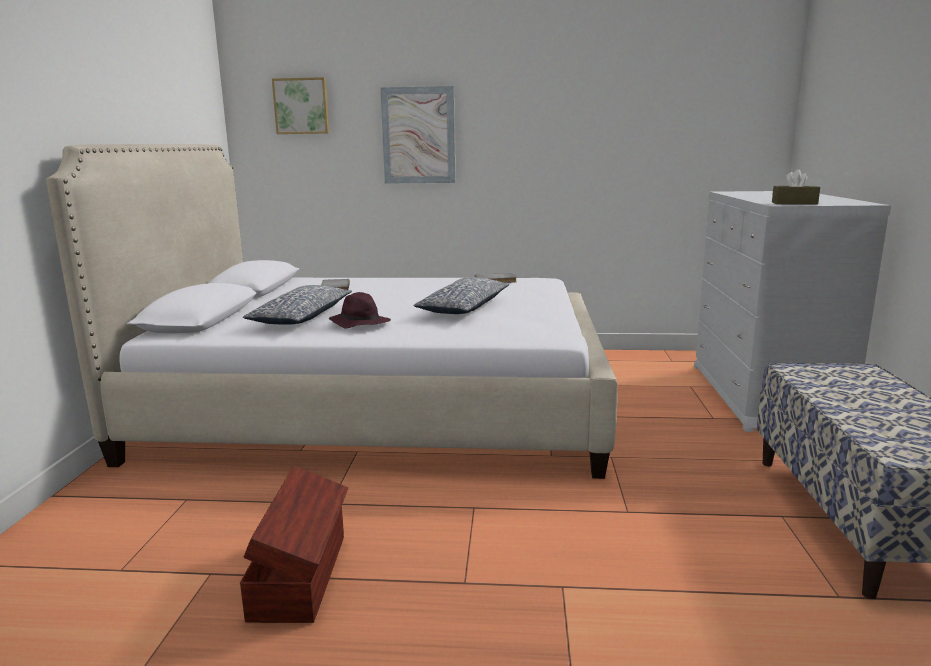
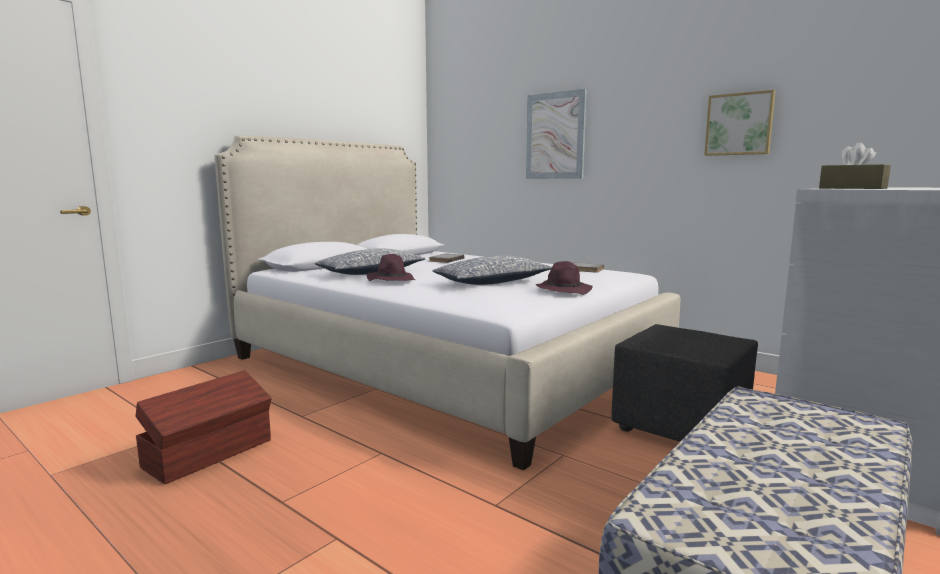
camera: 35 degrees right, 5 degrees down
(301, 106) = (473, 115): picture -> picture (739, 124)
(543, 306) = (563, 290): none -> purple hat
(649, 409) = (679, 426): none -> black ottoman

